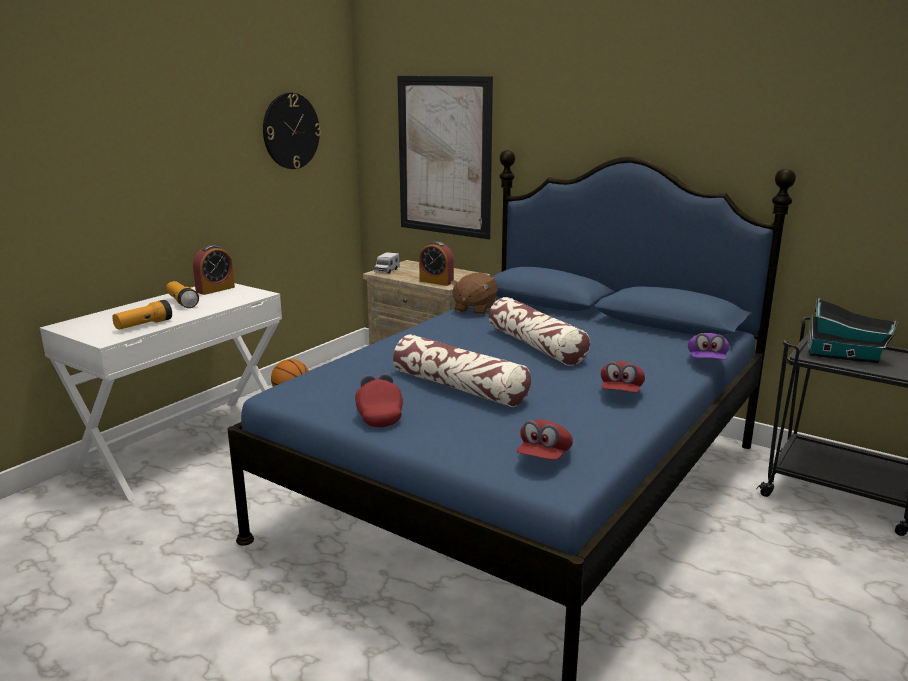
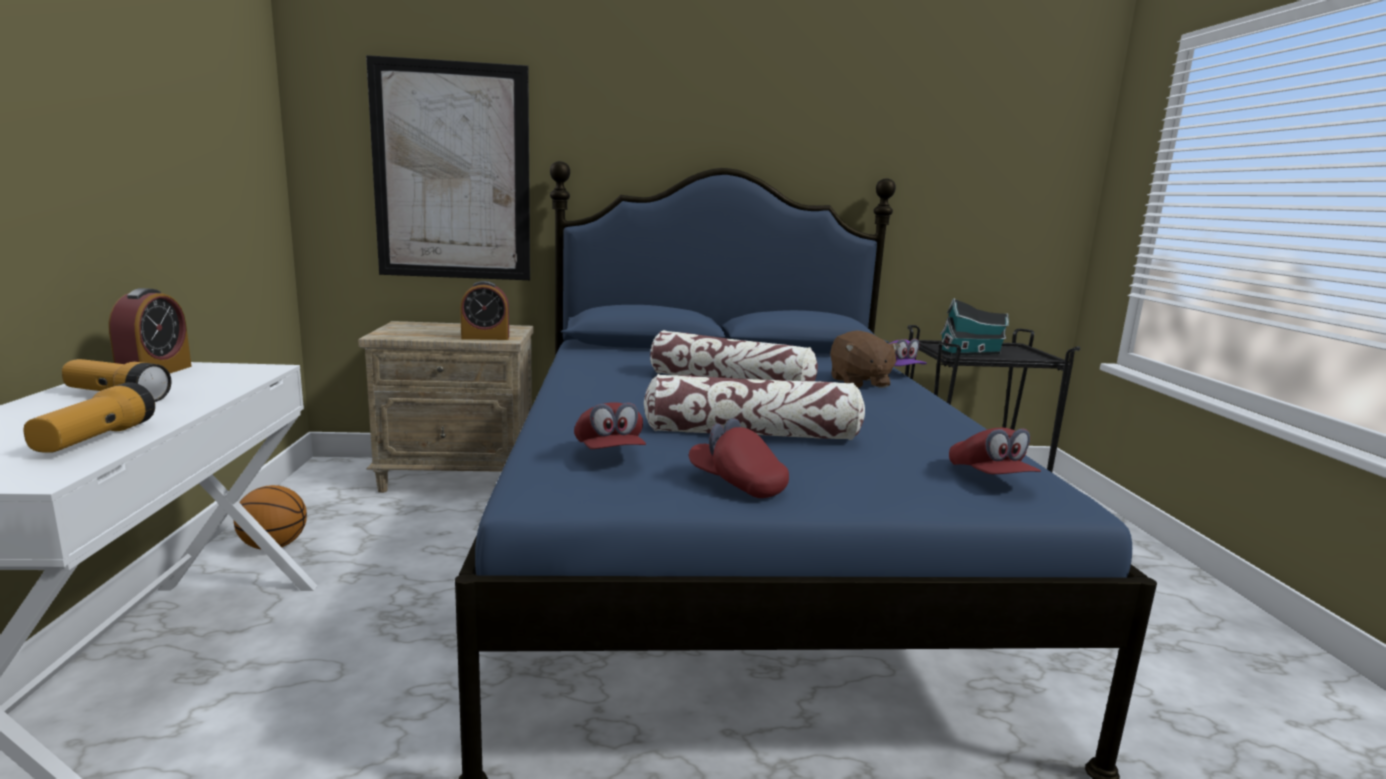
camera: 40 degrees left, 5 degrees down
(291, 131) = (212, 113): wall clock -> none
(386, 271) = (390, 333): toy truck -> none
(474, 309) = (585, 359): brown plush toy -> brown plush toy (859, 382)
(621, 393) = (902, 407): red cap -> red cap (609, 453)

